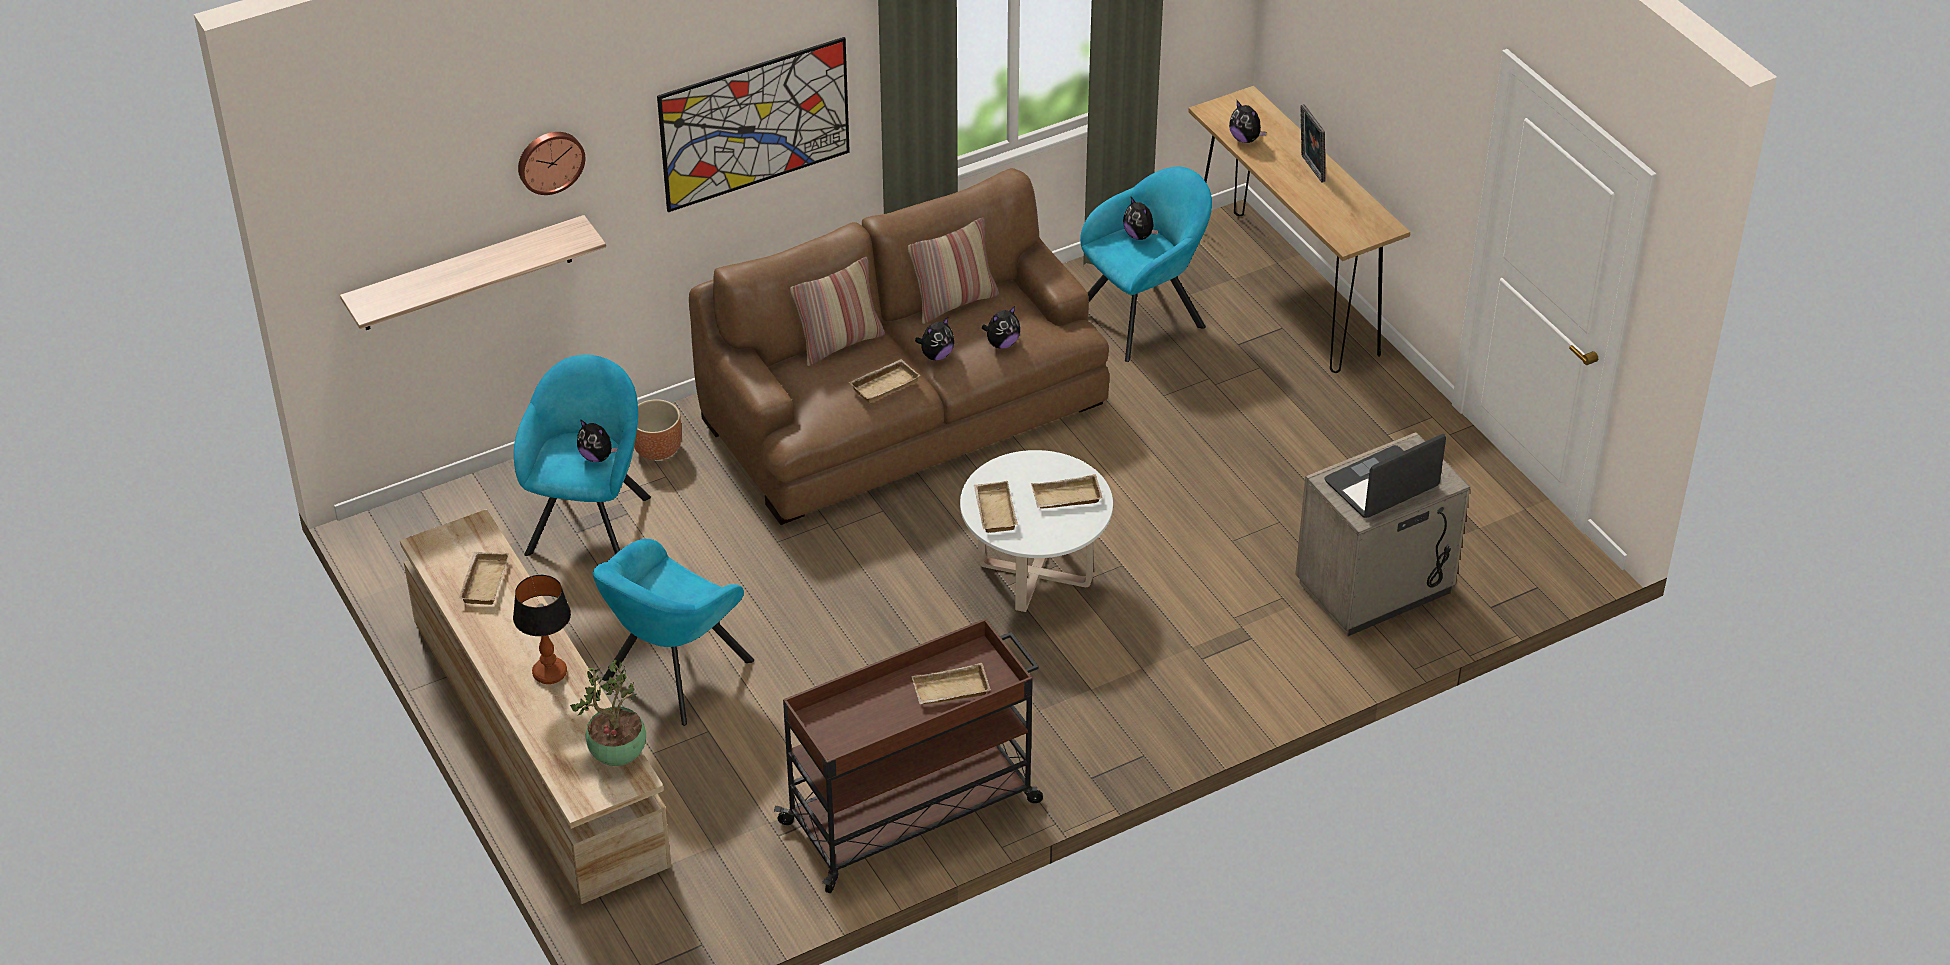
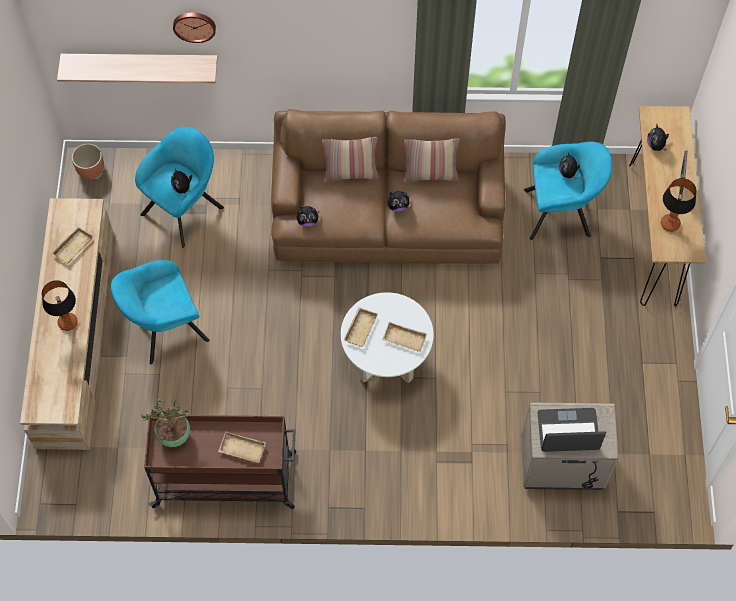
camera: 30 degrees right, 20 degrees up
(617, 757) = (66, 393): potted plant -> potted plant (173, 436)
(658, 449) = (247, 177): brown planter -> brown planter (91, 170)
(755, 124) = (333, 40): picture -> none
(884, 384) = (356, 214): beige tray -> none
(1002, 343) = (437, 216): plush toy -> plush toy (307, 221)
(1332, 211) = (669, 224): none -> table lamp

